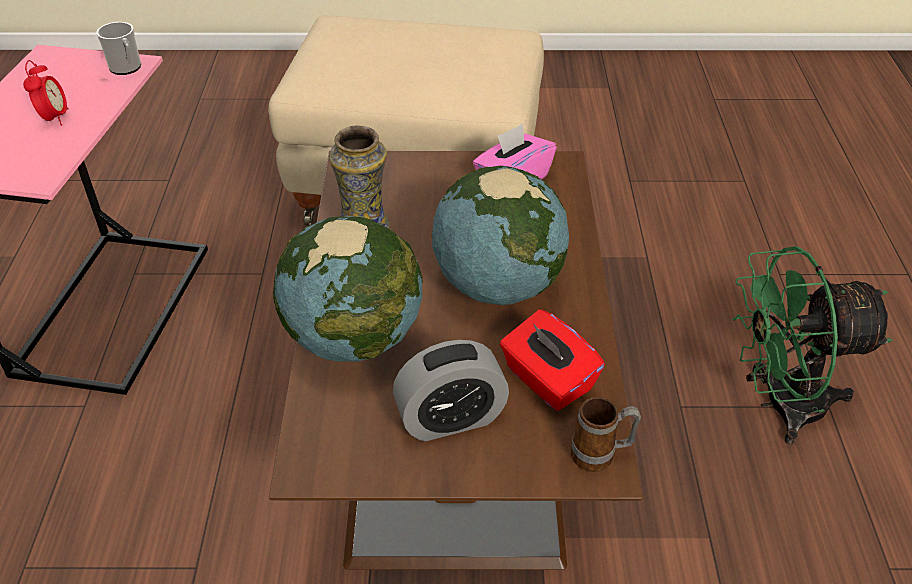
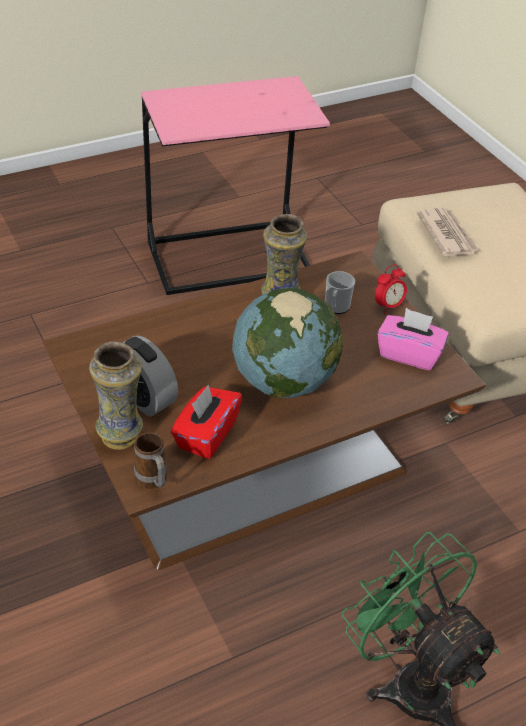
camera: 60 degrees right, 0 degrees up
(55, 118) = (230, 113): alarm clock -> alarm clock (388, 306)
(127, 68) = (303, 116): mug -> mug (336, 307)
(355, 339) = (185, 330): globe -> none
(373, 80) = (446, 234): none -> newspaper
(507, 463) = (121, 436): none -> vase

